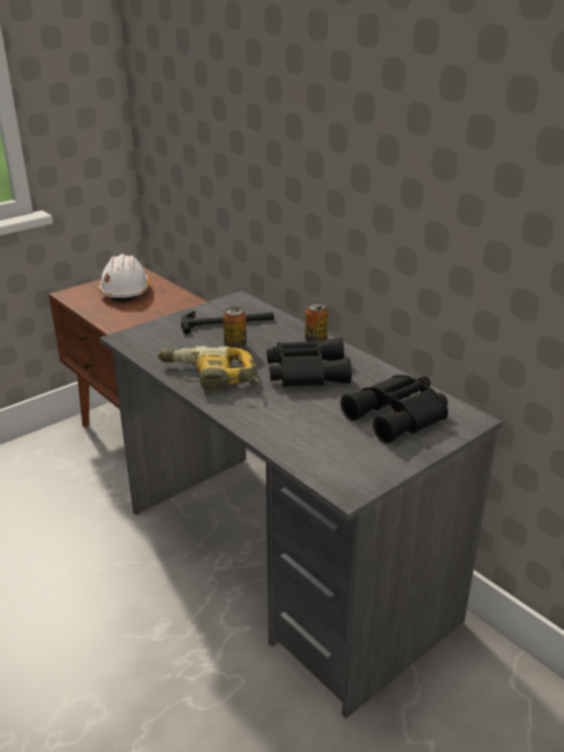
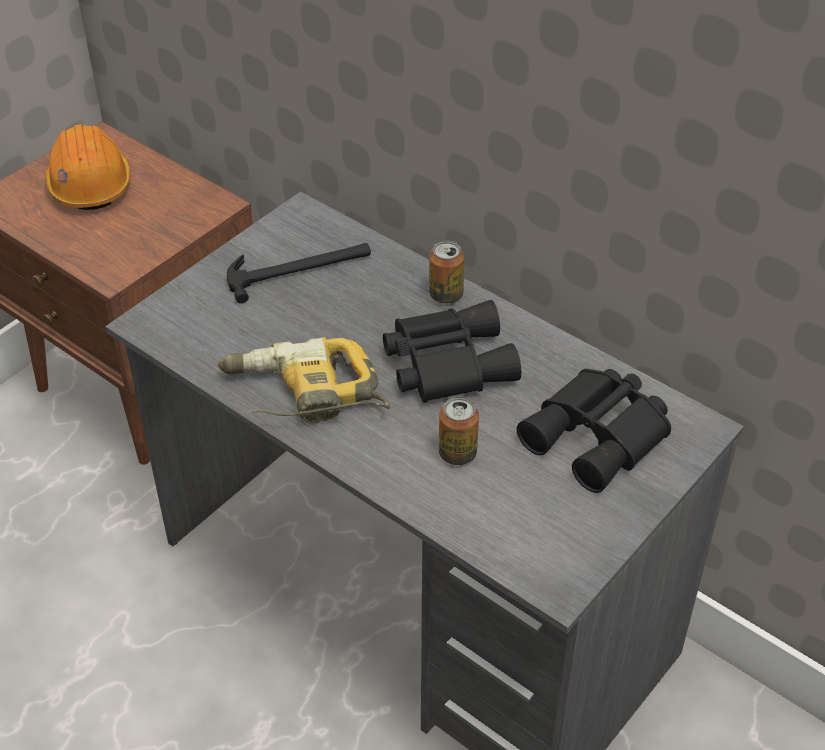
camera: 10 degrees left, 15 degrees up
(125, 291) = (90, 184): white hard hat -> orange hard hat
(235, 345) = (325, 319): can -> can (457, 453)

